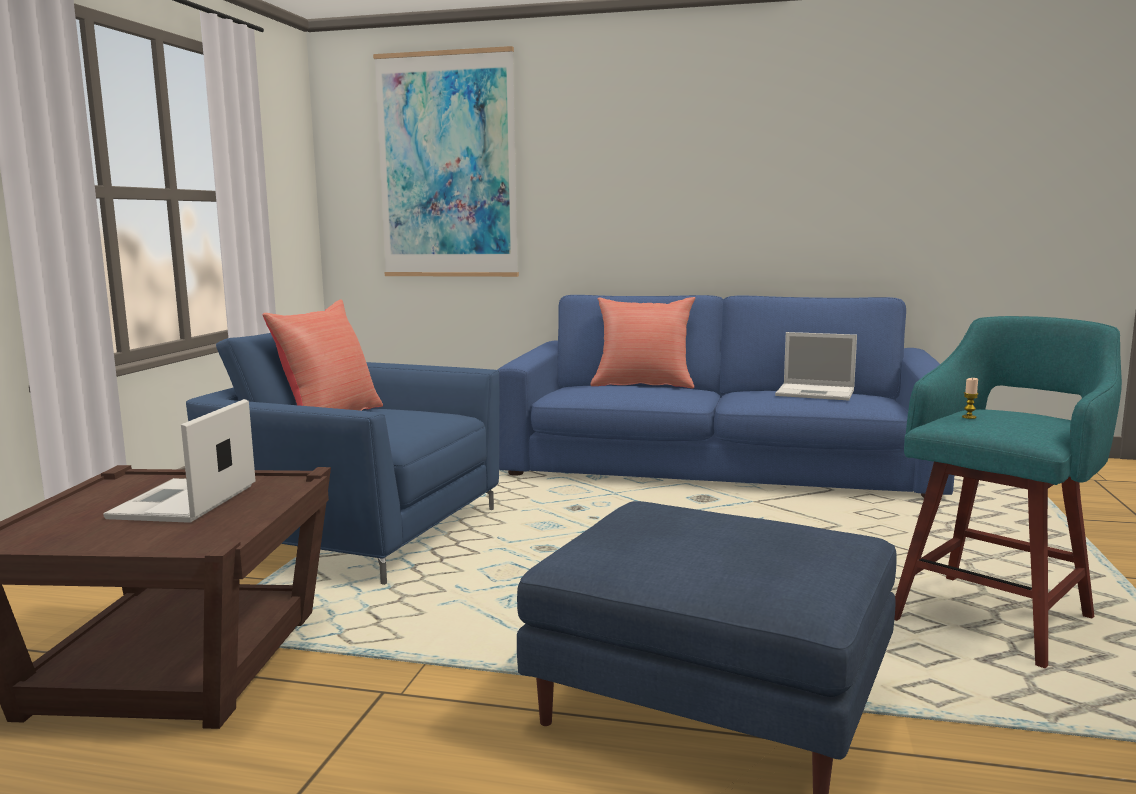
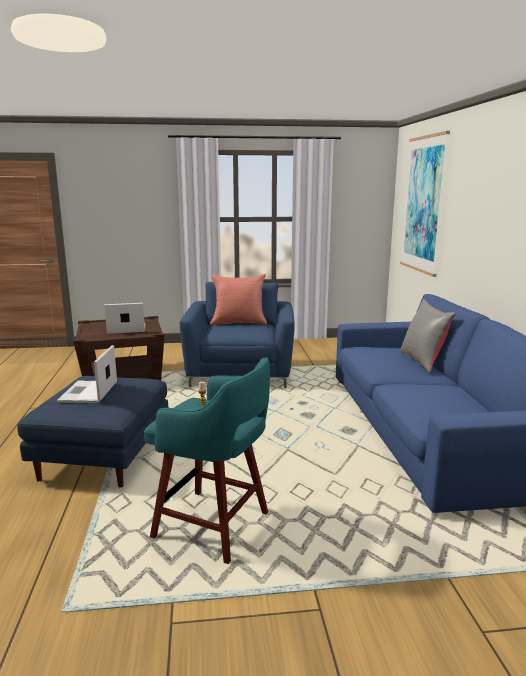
camera: 70 degrees right, 5 degrees up
(643, 384) = (423, 361): red pillow -> grey pillow
(817, 393) = (437, 401): laptop -> laptop (88, 393)

